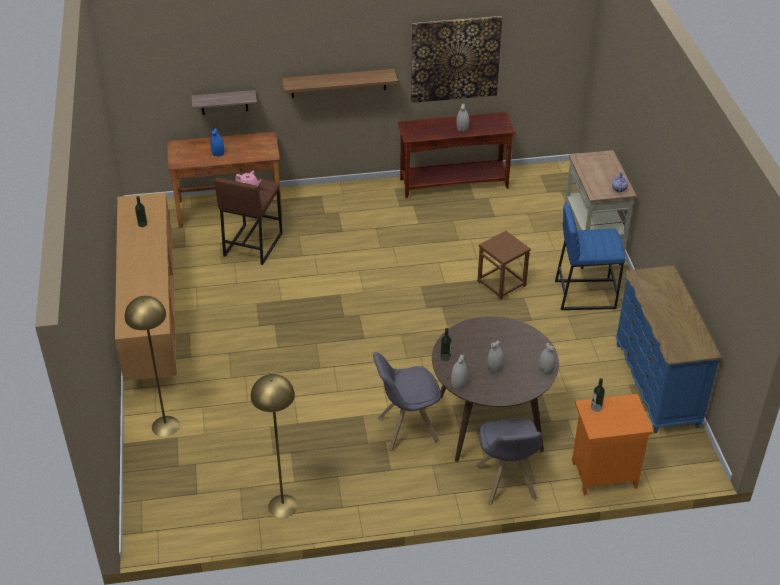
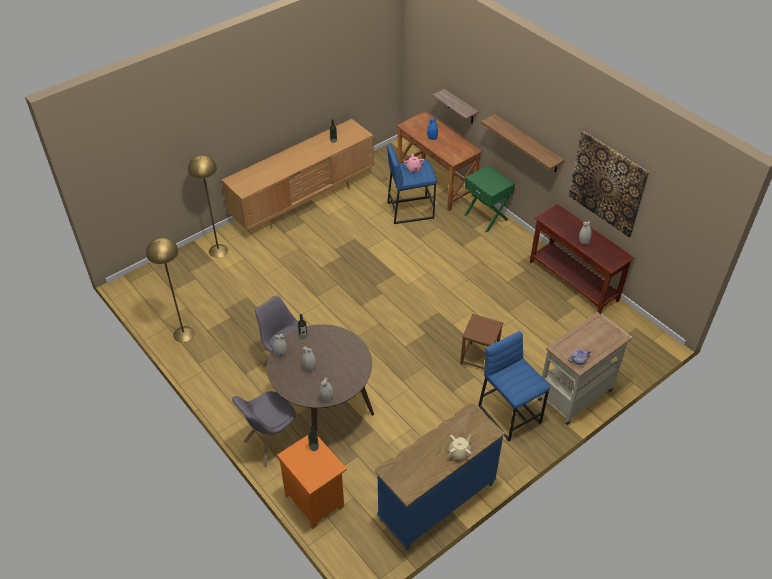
camera: 60 degrees right, 5 degrees up
(253, 244) = (410, 210): brown stool -> blue stool
(316, 197) = (486, 217): none -> green nightstand
(680, 300) = (459, 452): none -> beige teapot

